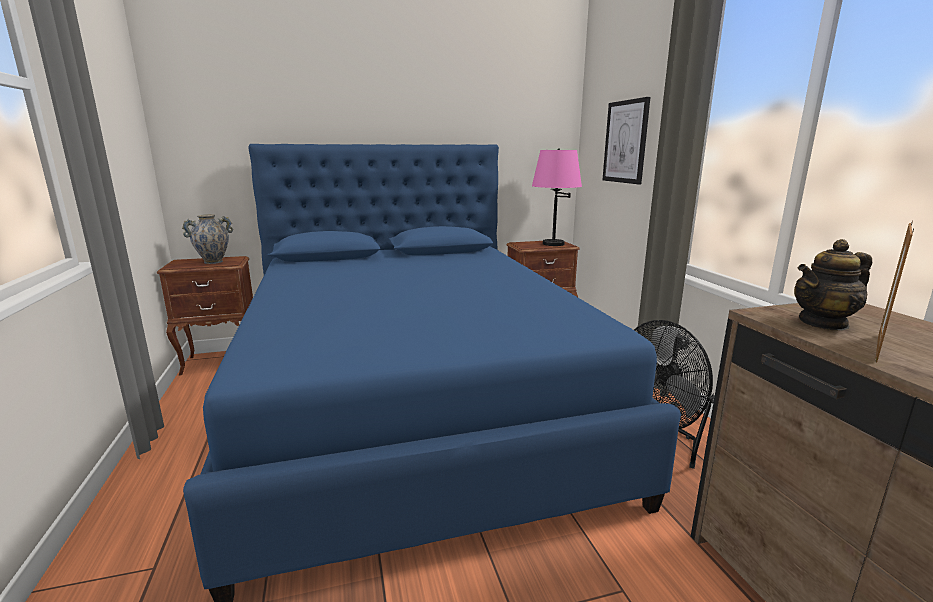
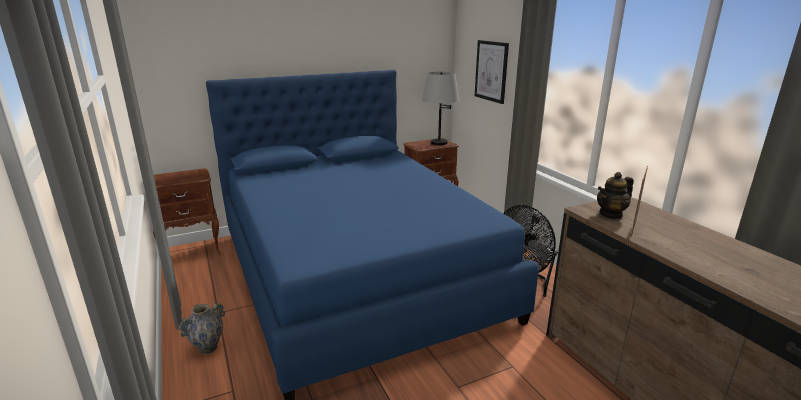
camera: 10 degrees left, 5 degrees up
(213, 262) = (184, 176): vase -> vase (208, 348)
(553, 244) = (439, 143): pink table lamp -> grey table lamp

